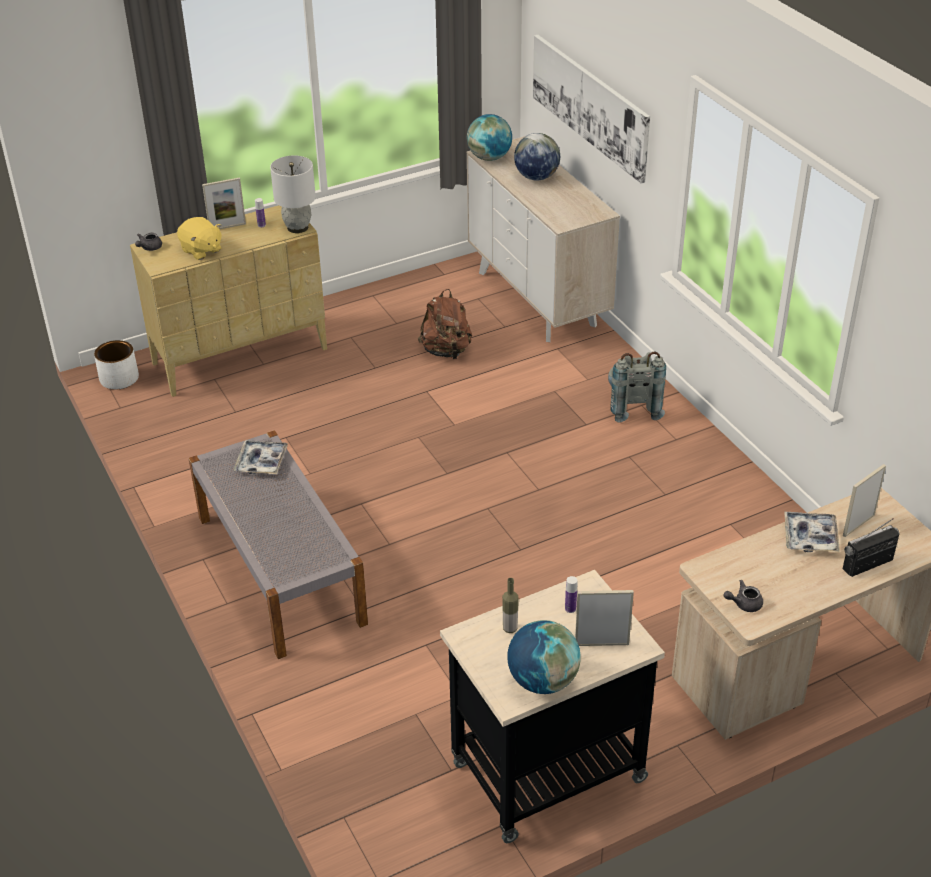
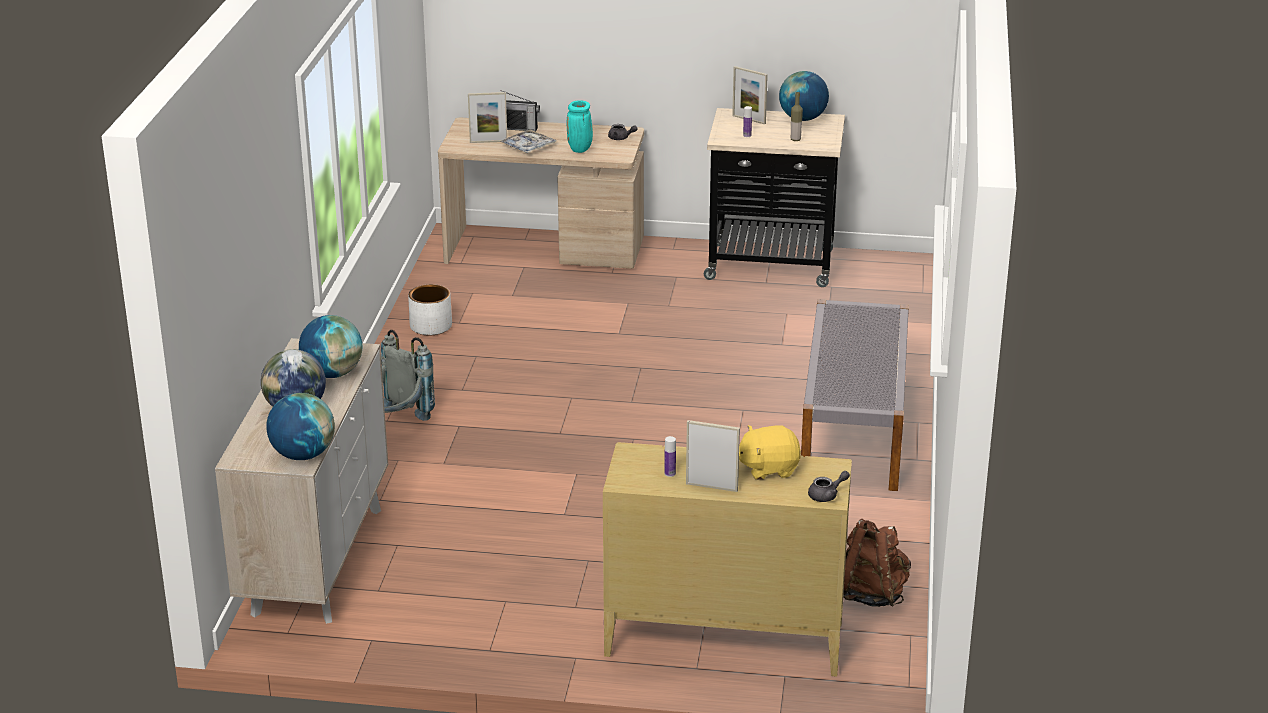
camera: 145 degrees left, 10 degrees down
(119, 379) = (891, 672): white planter -> white planter (431, 326)
(201, 250) = (768, 468): yellow plush toy -> yellow plush toy turned 90 degrees counterclockwise
(261, 462) = (838, 387): tray -> none
(298, 227) = (632, 454): white table lamp -> none
(446, 351) = (493, 545): brown backpack -> brown backpack (872, 594)
(552, 204) = (332, 373): none -> globe
(590, 105) = (248, 281): picture -> none
(755, 559) = (580, 150): none -> turquoise vase

